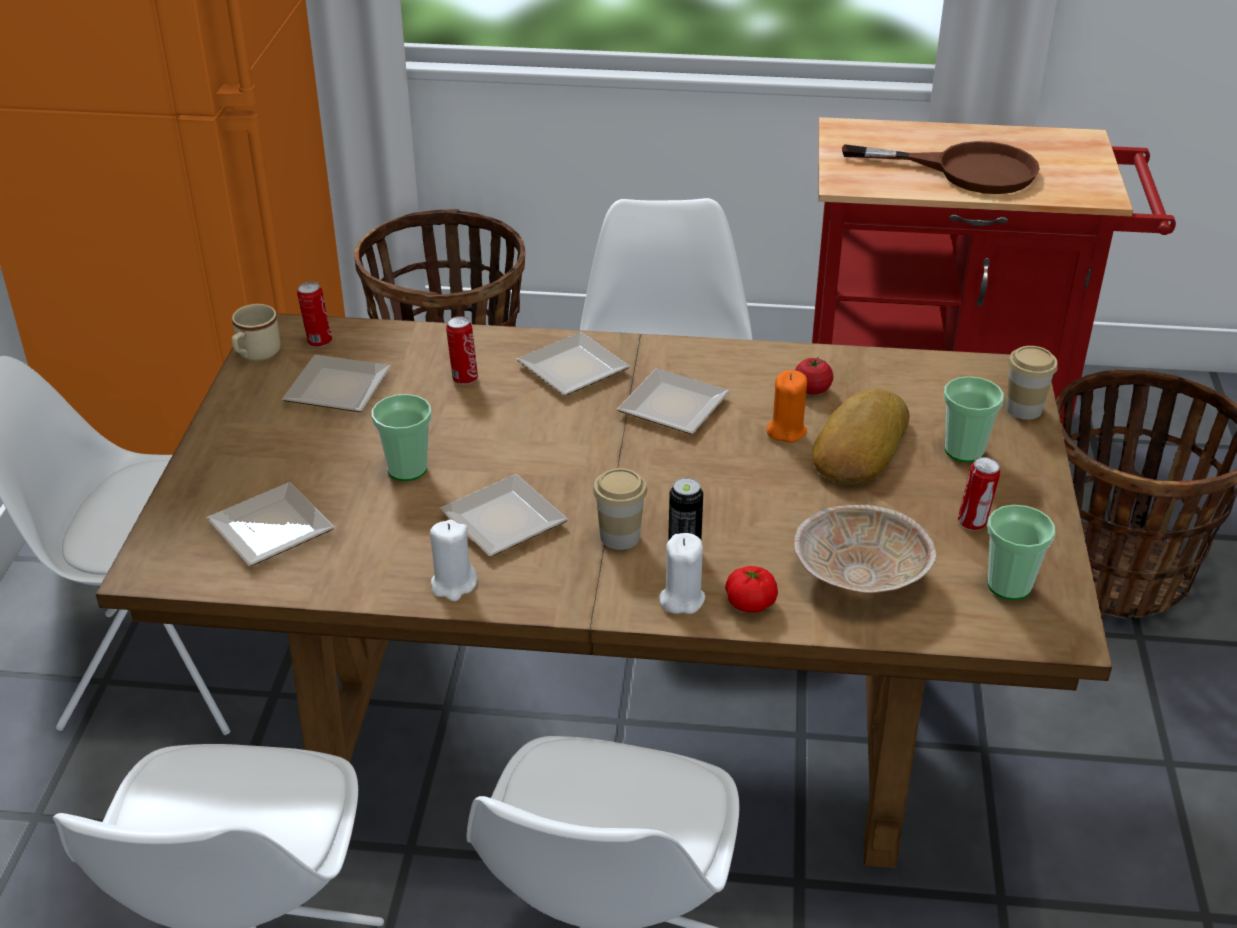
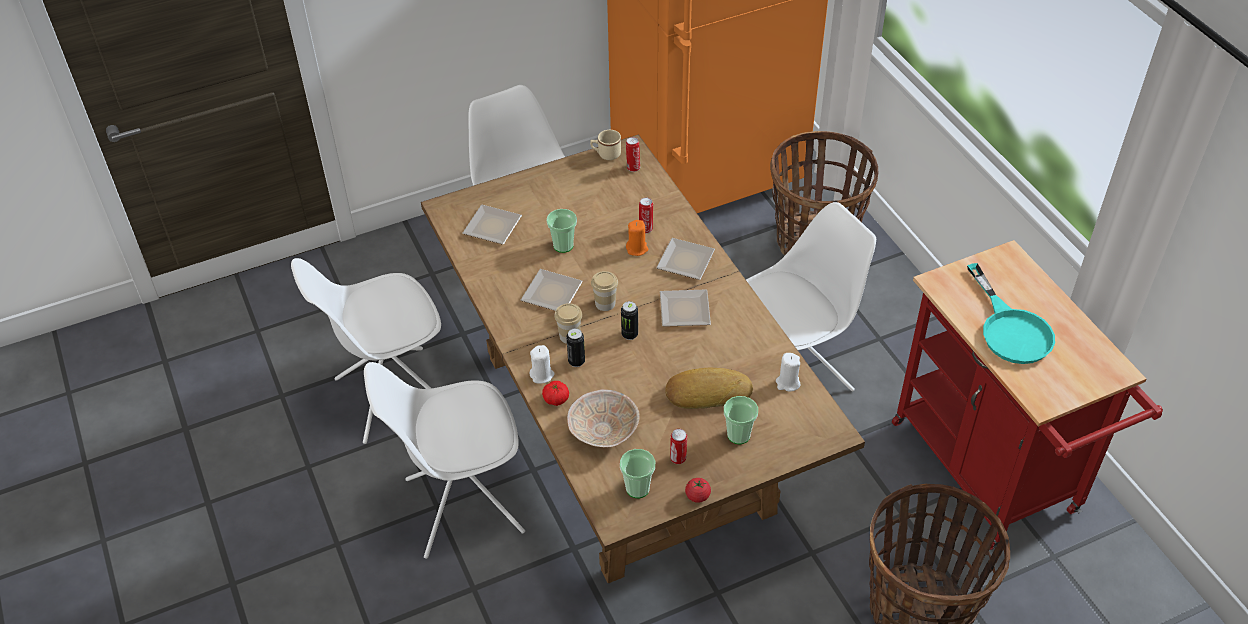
camera: 60 degrees right, 10 degrees up
(334, 390) = (601, 192): plate -> none
(453, 585) = (498, 299): white candle -> white candle (787, 383)
(674, 475) = (629, 334): none -> can
(786, 431) = (698, 360): orange candle -> orange candle (637, 249)
(812, 389) = (744, 356): tomato -> tomato (697, 496)
(966, 170) = (1010, 329): brown frying pan -> turquoise frying pan
(1023, 409) = (799, 447): cup -> cup (605, 303)

